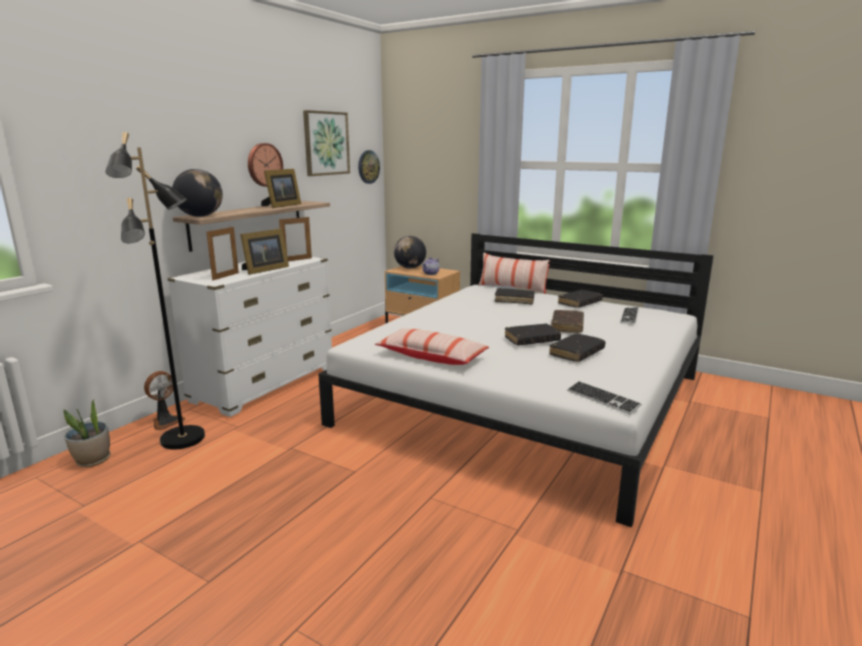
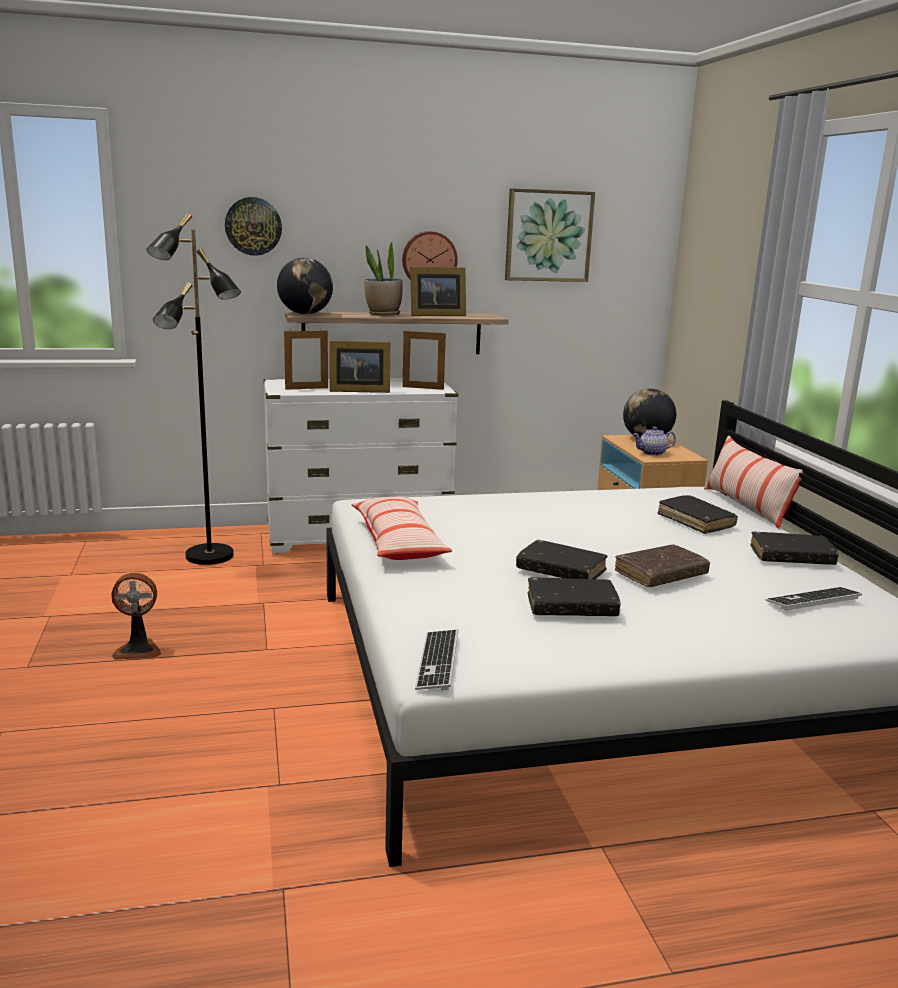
camera: 45 degrees right, 0 degrees up
(93, 460) = (132, 545): potted plant -> potted plant (383, 314)
(166, 422) = (225, 536): fan -> fan (138, 649)
(368, 167) = (635, 275): wall clock -> wall clock (253, 226)

